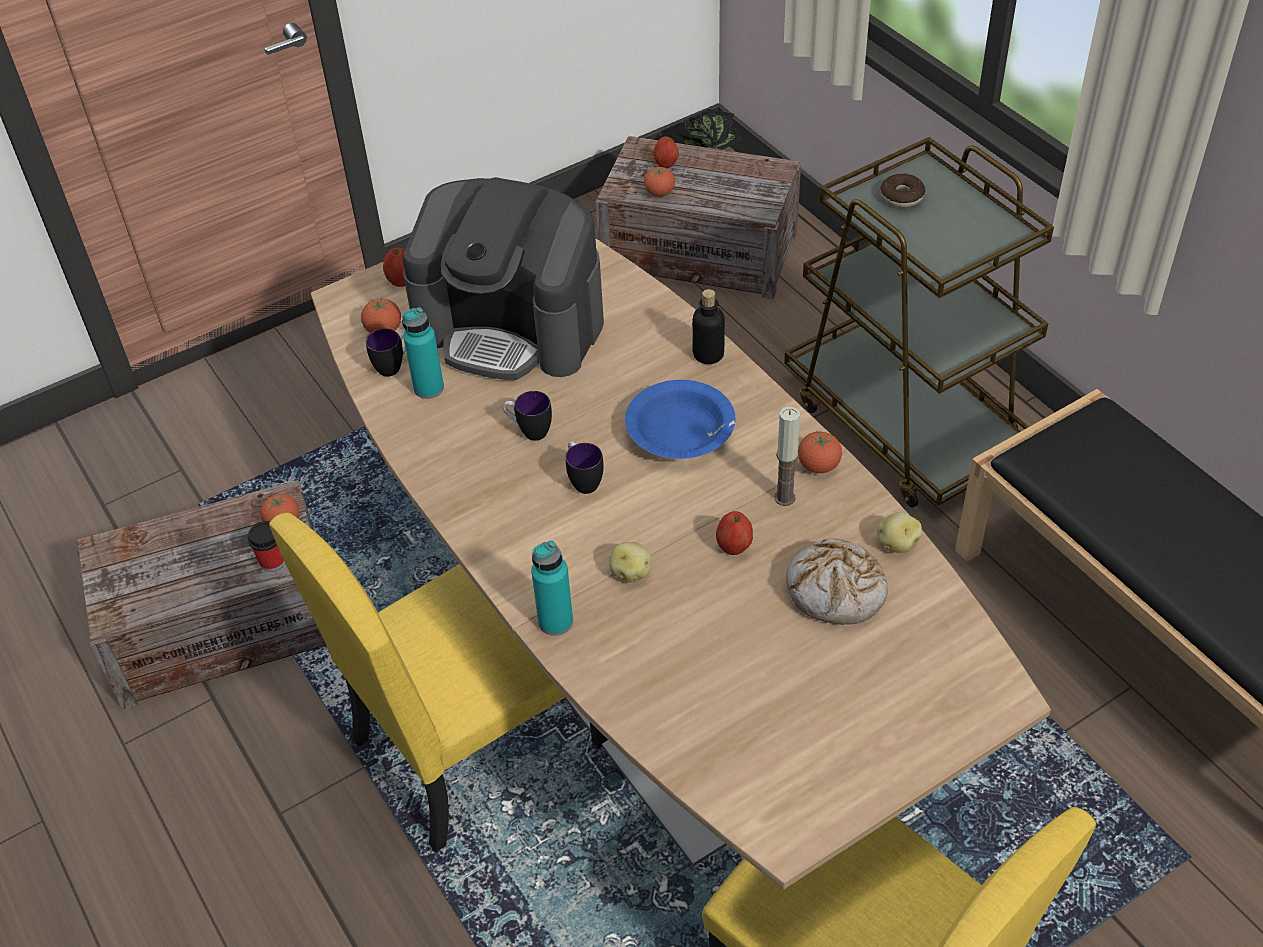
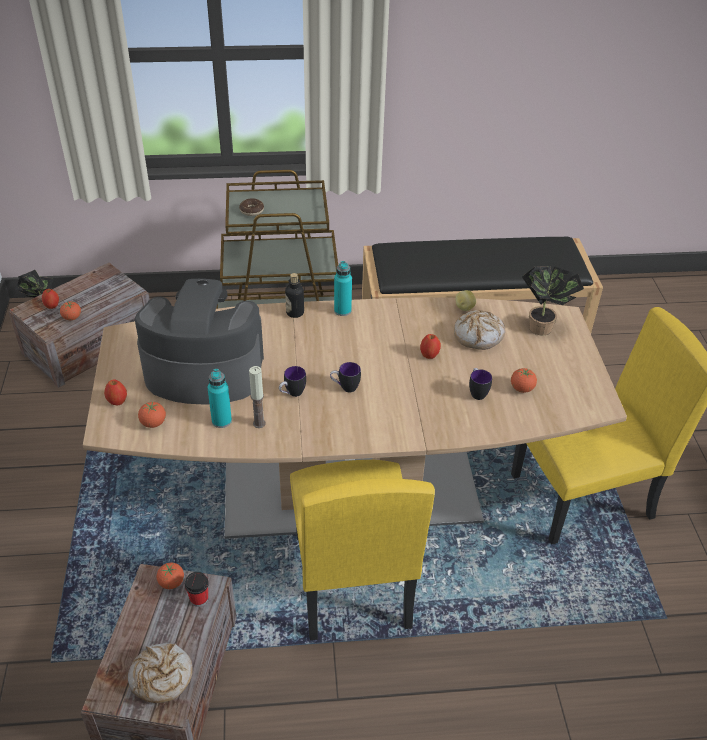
camera: 65 degrees left, 5 degrees down
(146, 585) = (161, 677): none -> bread
(394, 366) = (189, 429): mug -> mug (477, 392)
(512, 326) = (204, 371): coffee machine -> coffee machine turned 135 degrees counterclockwise
(555, 621) = (433, 432): turquoise bottle -> turquoise bottle (342, 310)
(631, 572) = (420, 394): potato -> none
(680, 433) = (341, 342): blue bowl -> none
(784, 498) = (411, 327): candle -> candle (259, 423)
(818, 466) = (399, 309): tomato -> tomato (522, 388)
(938, 674) = (543, 327): none -> potted plant

